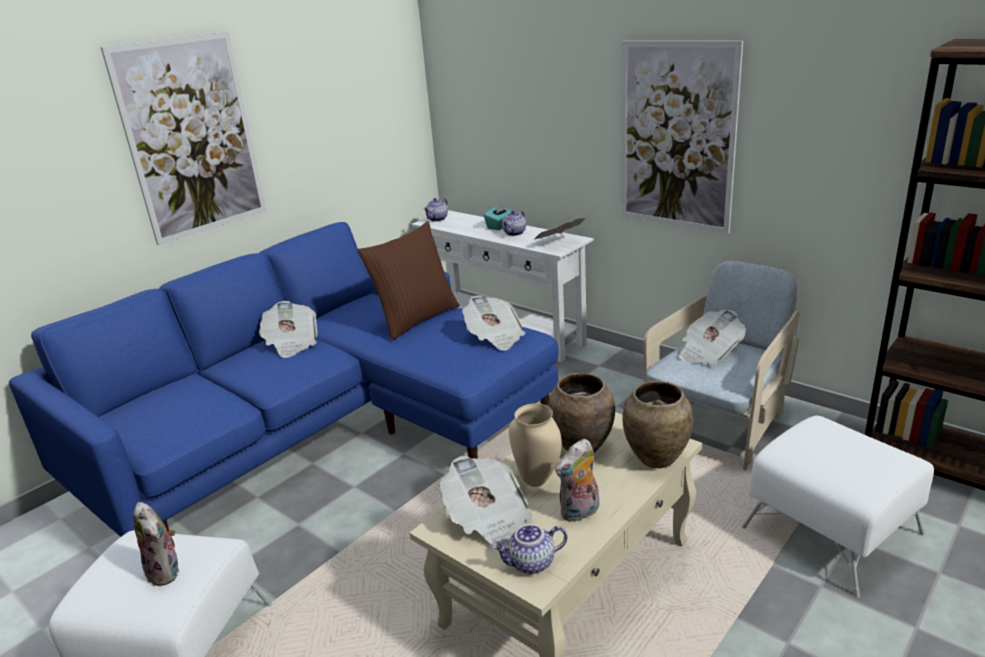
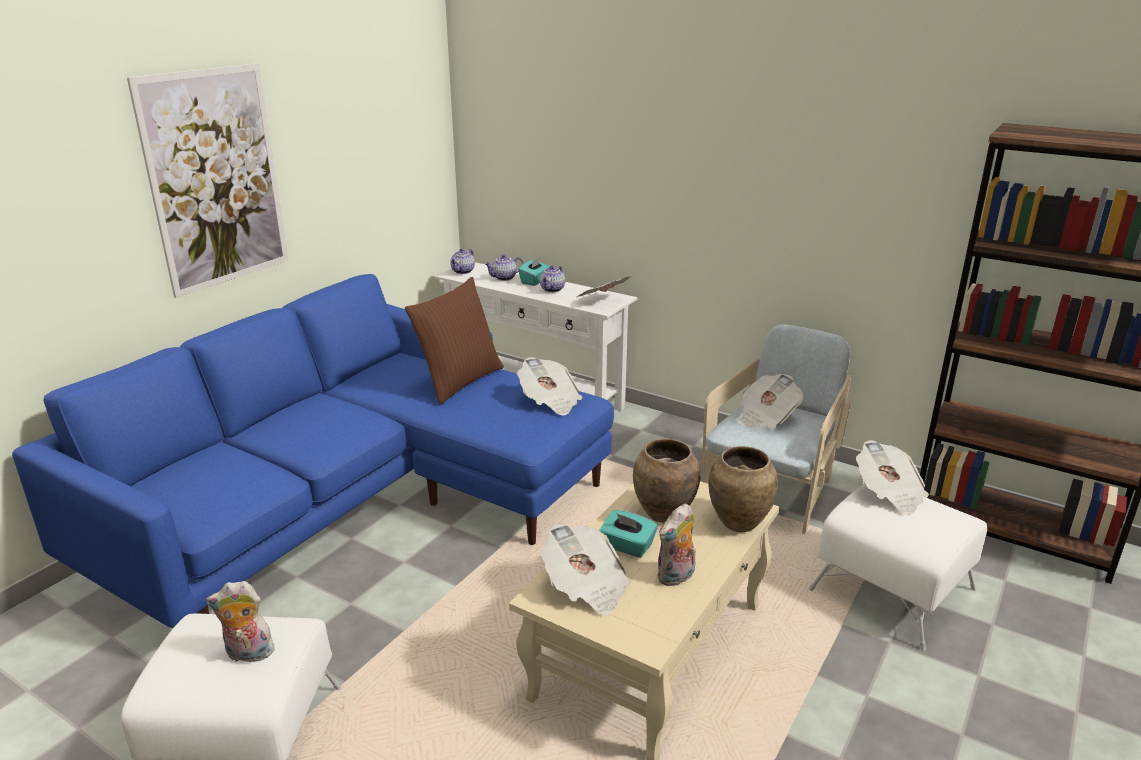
camera: 10 degrees left, 0 degrees up
(167, 572) = (248, 654): plush toy -> plush toy turned 135 degrees clockwise
(291, 343) = (327, 408): newspaper -> newspaper (889, 494)
(531, 564) = (640, 628): teapot -> teapot (504, 278)
(538, 480) = (627, 546): beige vase -> turquoise tissue box
(676, 137) = (730, 197): picture -> none

